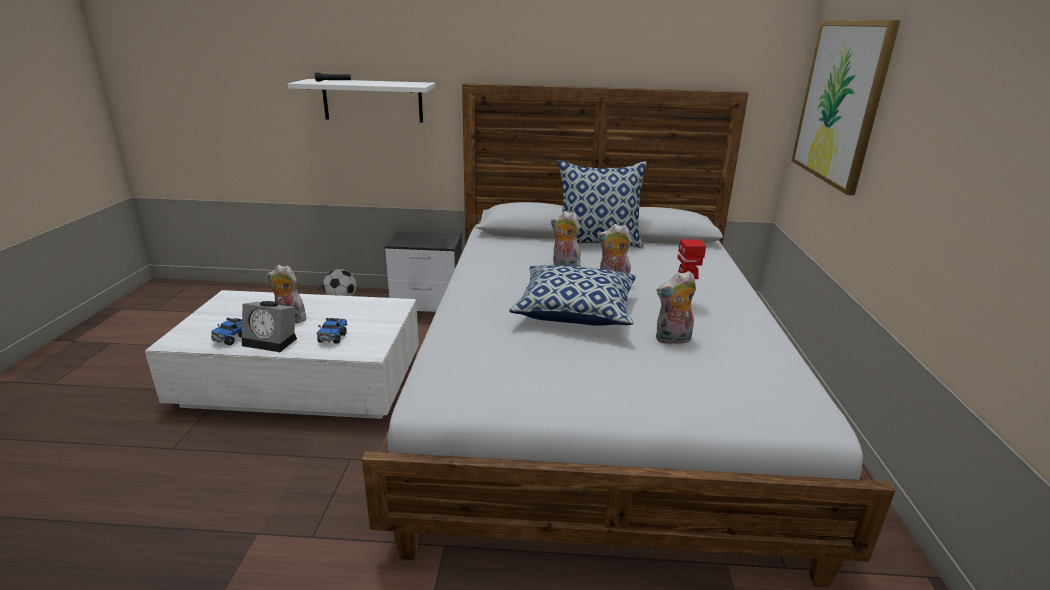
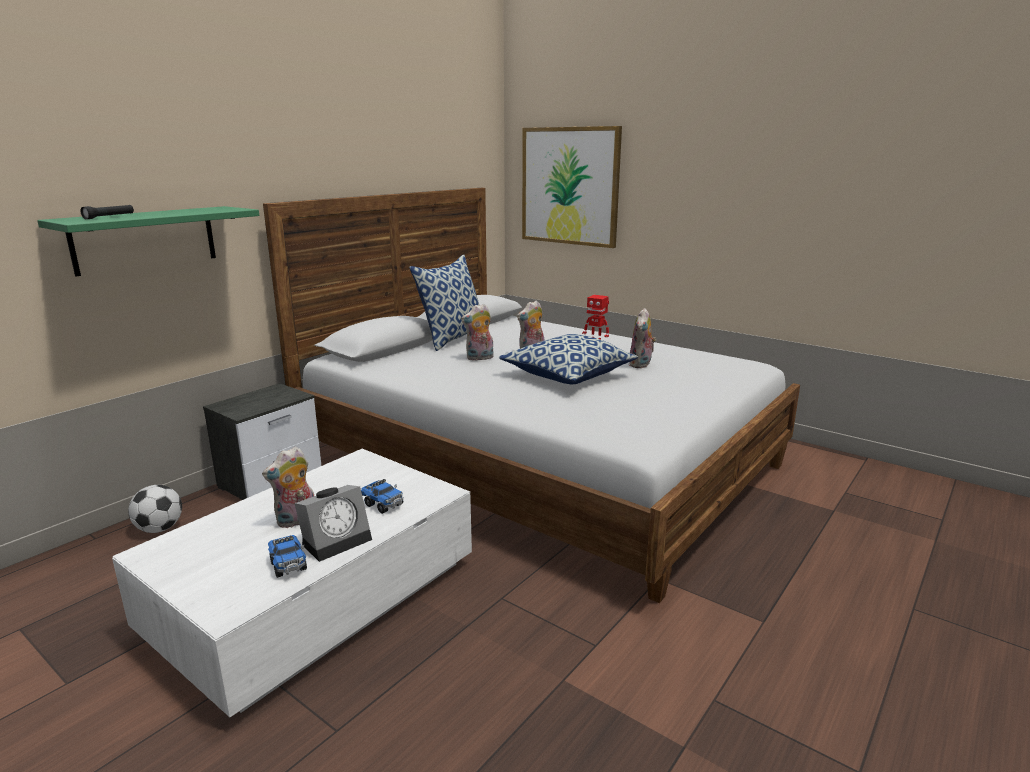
camera: 55 degrees left, 5 degrees down
(372, 101) = (145, 239): white shelf -> green shelf

